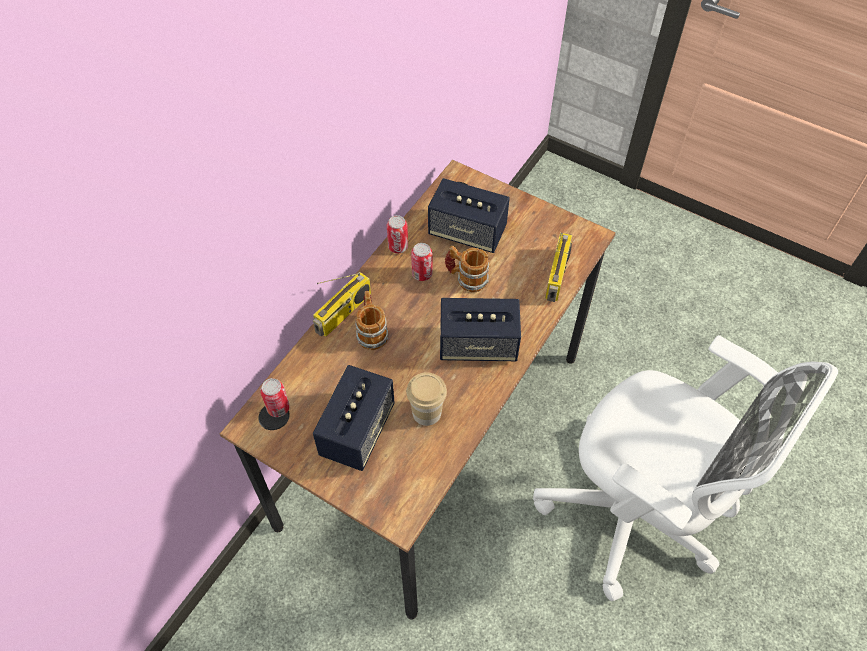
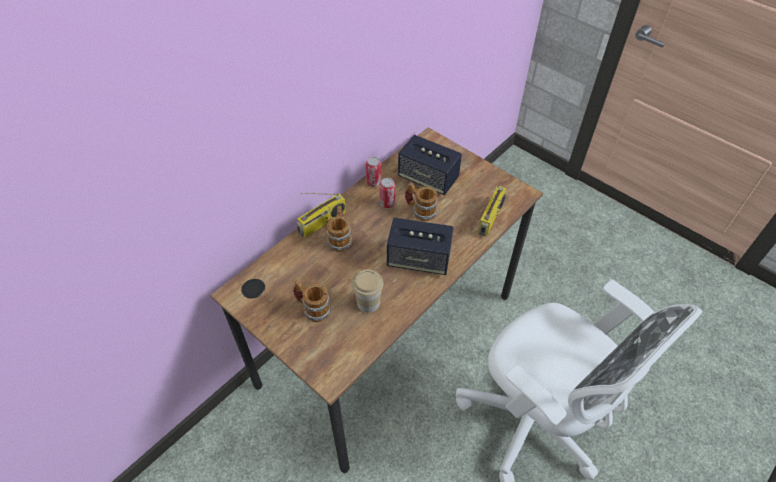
camera: 10 degrees right, 5 degrees down
(278, 408) = (257, 283): can -> none
(357, 431) = (312, 308): speaker -> mug

